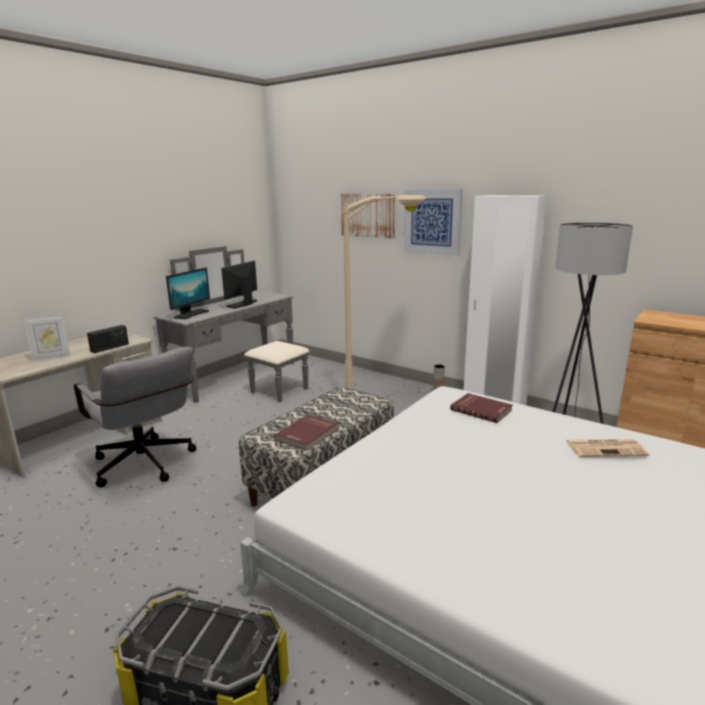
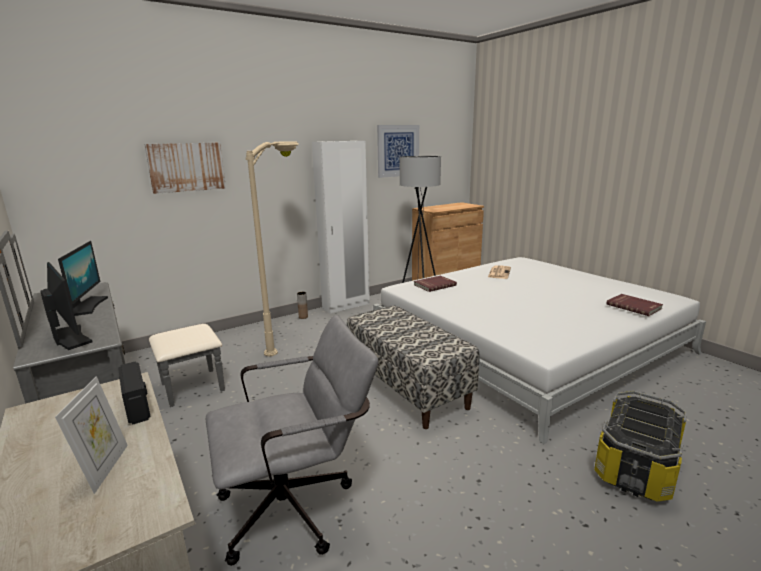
camera: 70 degrees left, 0 degrees up
(243, 304) = (87, 306): monitor -> monitor turned 150 degrees counterclockwise
(308, 434) = (437, 338): red book -> red book (634, 306)
(432, 221) = (264, 167): picture -> picture (398, 151)

